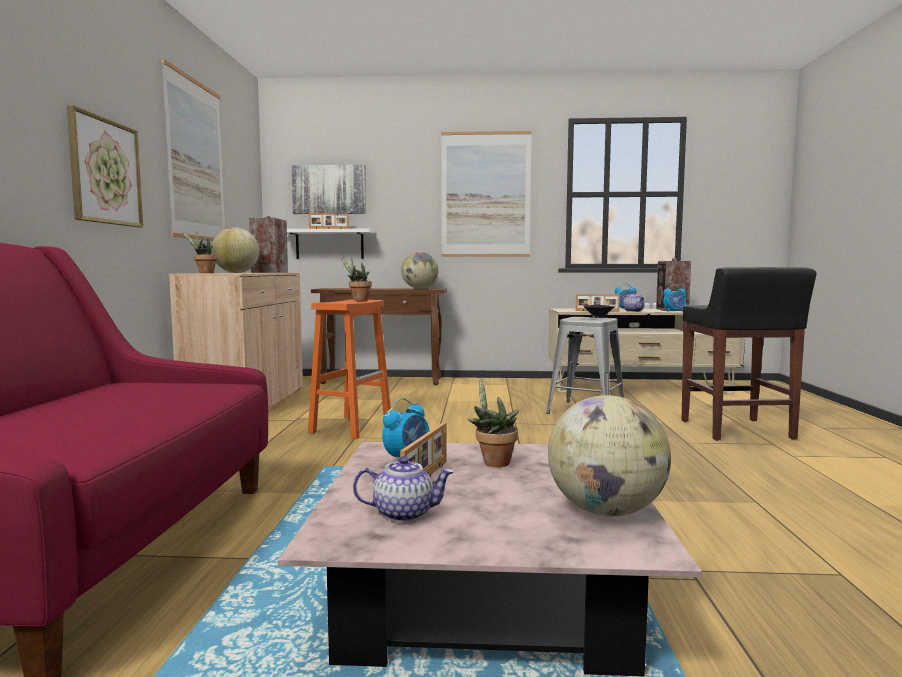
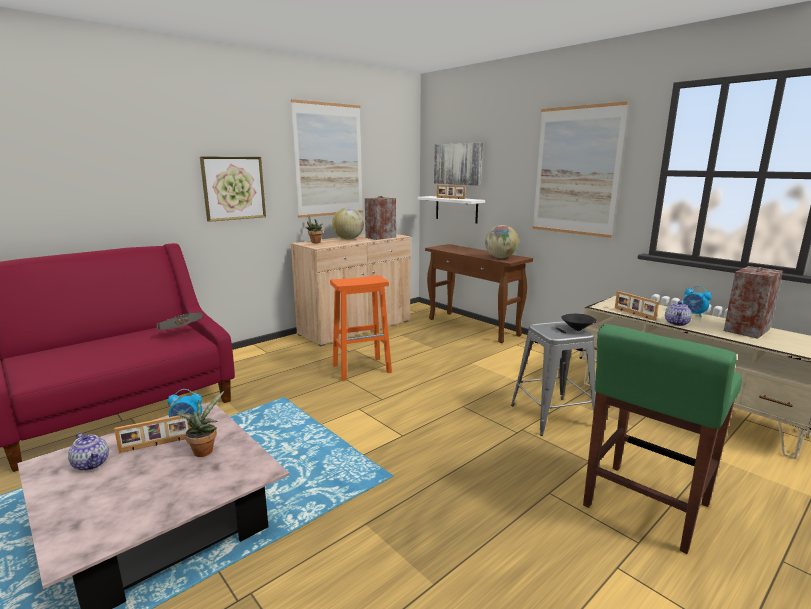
camera: 45 degrees right, 10 degrees up
(171, 384) = (181, 333): none -> newspaper
(358, 300) = (371, 279): potted plant -> none
(606, 511) = (131, 520): globe -> none
(674, 311) = (727, 336): alarm clock -> none
(736, 430) = (644, 506): black stool -> green stool

